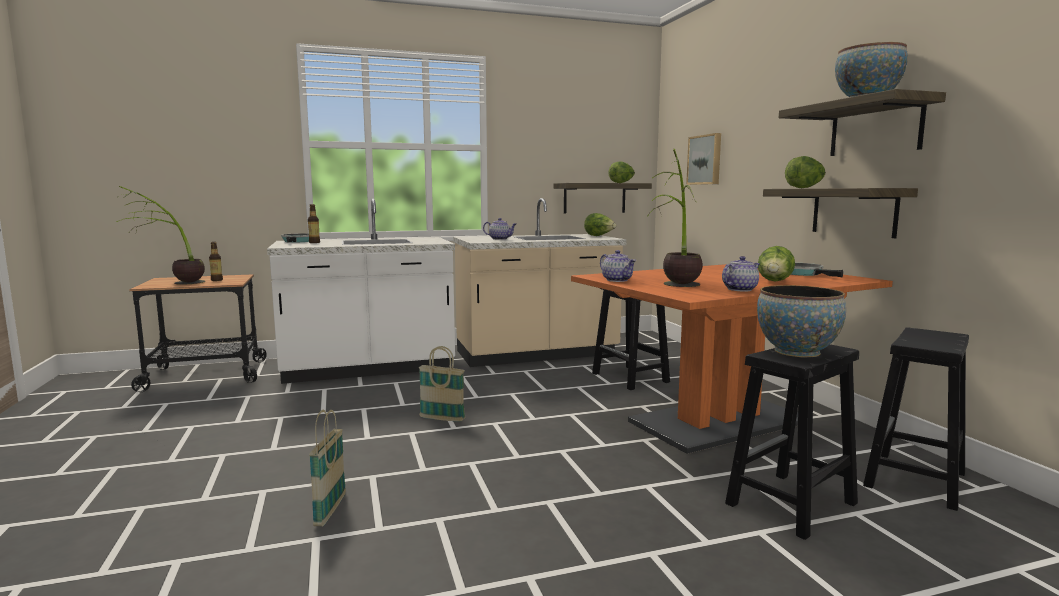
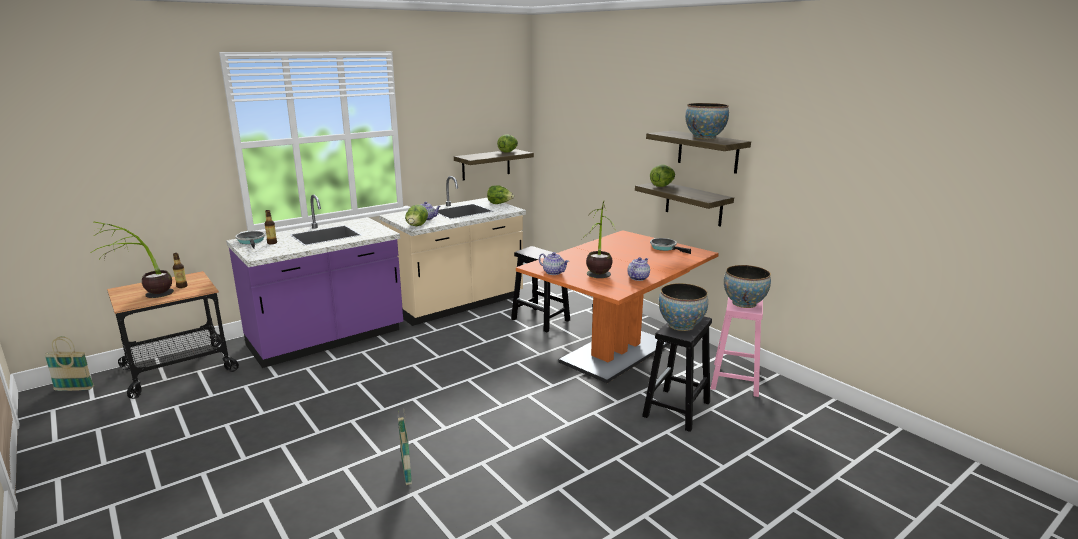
camera: 20 degrees left, 10 degrees up
(368, 368) = (327, 339): white counter -> purple counter
(442, 419) = (427, 382): basket -> basket (74, 389)
(705, 160) = (578, 139): picture -> none
(775, 282) = (653, 263): lettuce -> lettuce (416, 226)
(915, 480) = (735, 379): black stool -> pink stool
(928, 341) = (744, 303): none -> bowl

